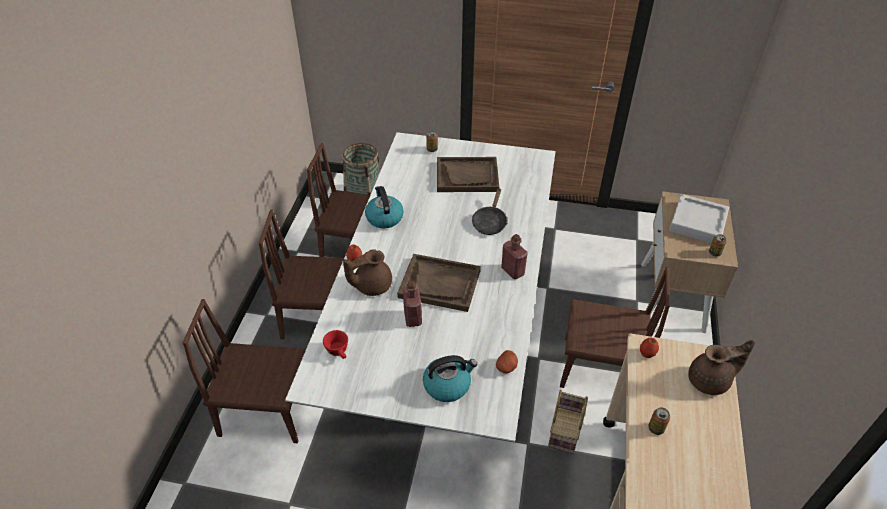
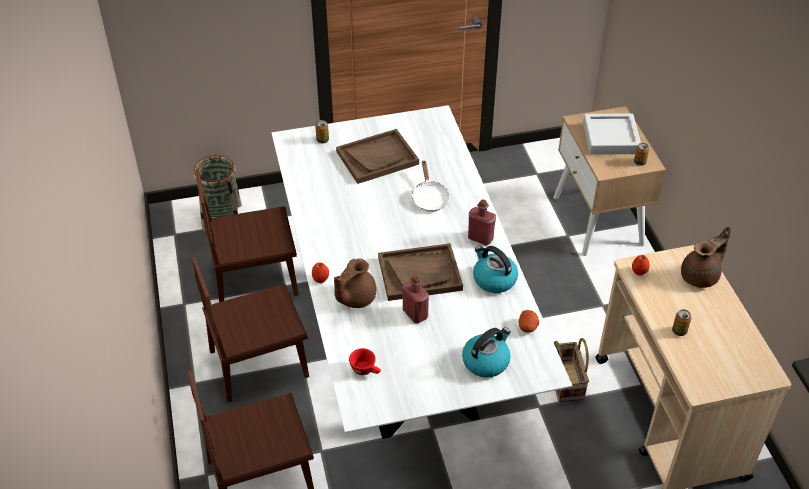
camera: 25 degrees left, 0 degrees up
(384, 217) = (321, 227): kettle -> kettle (494, 279)
(490, 222) = (429, 198): black frying pan -> white frying pan
(600, 368) = (567, 312): brown chair -> none

